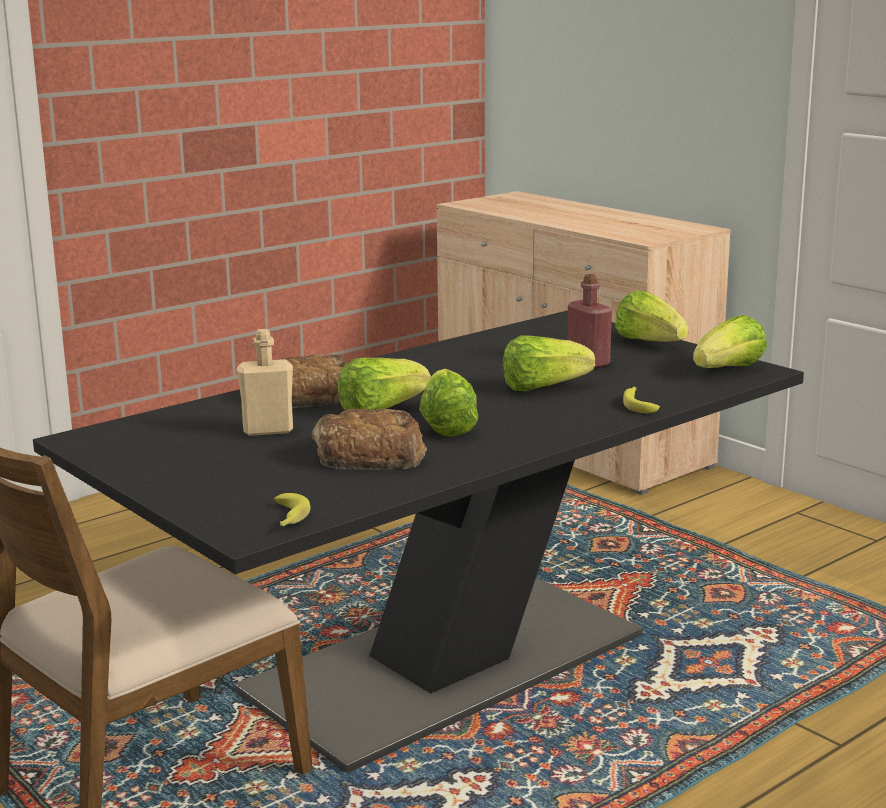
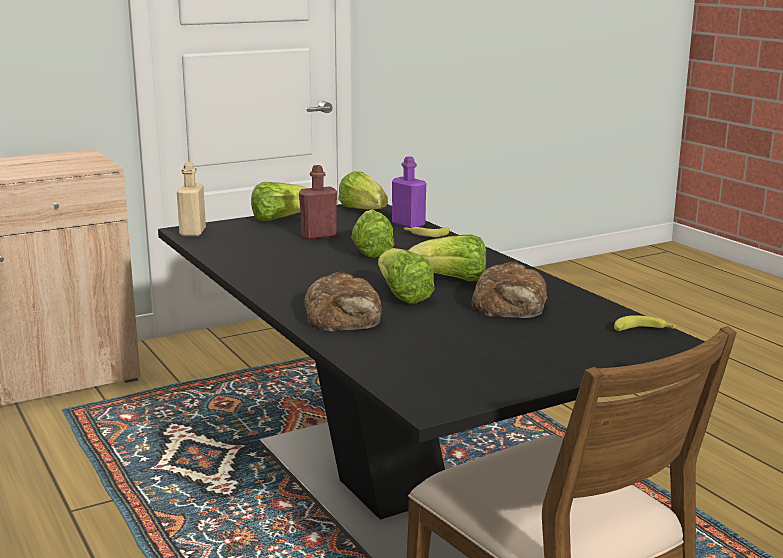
camera: 80 degrees left, 0 degrees up
(268, 430) = (437, 331): beige bottle -> beige bottle (193, 232)
(679, 394) = (408, 224): none -> purple bottle

